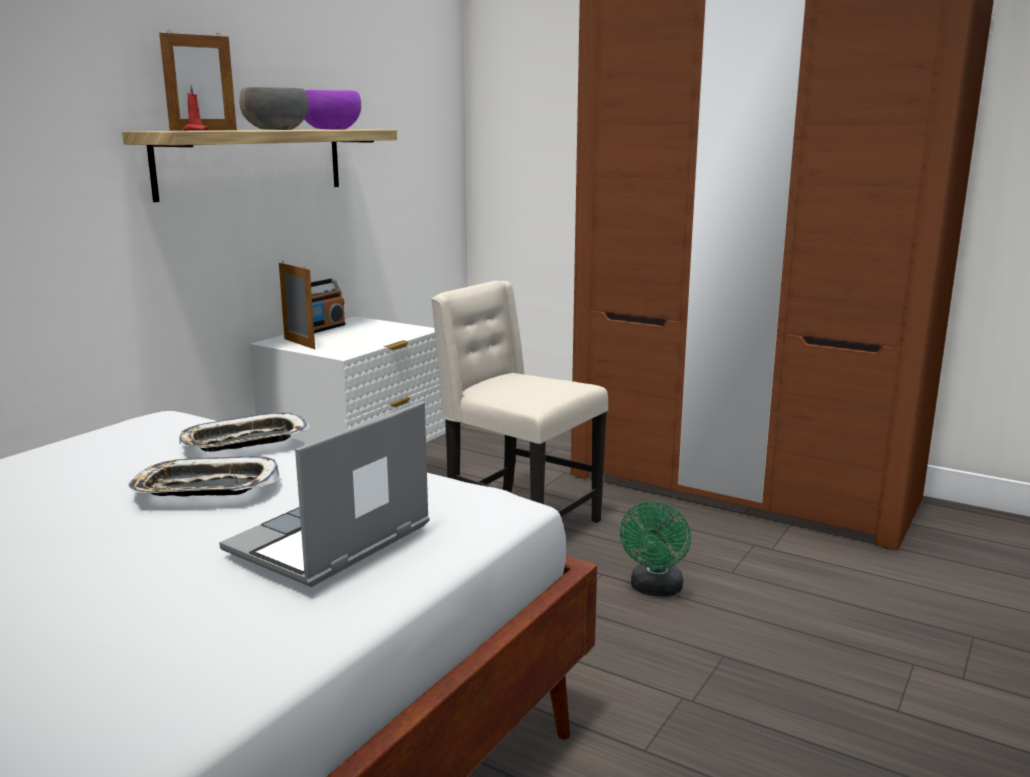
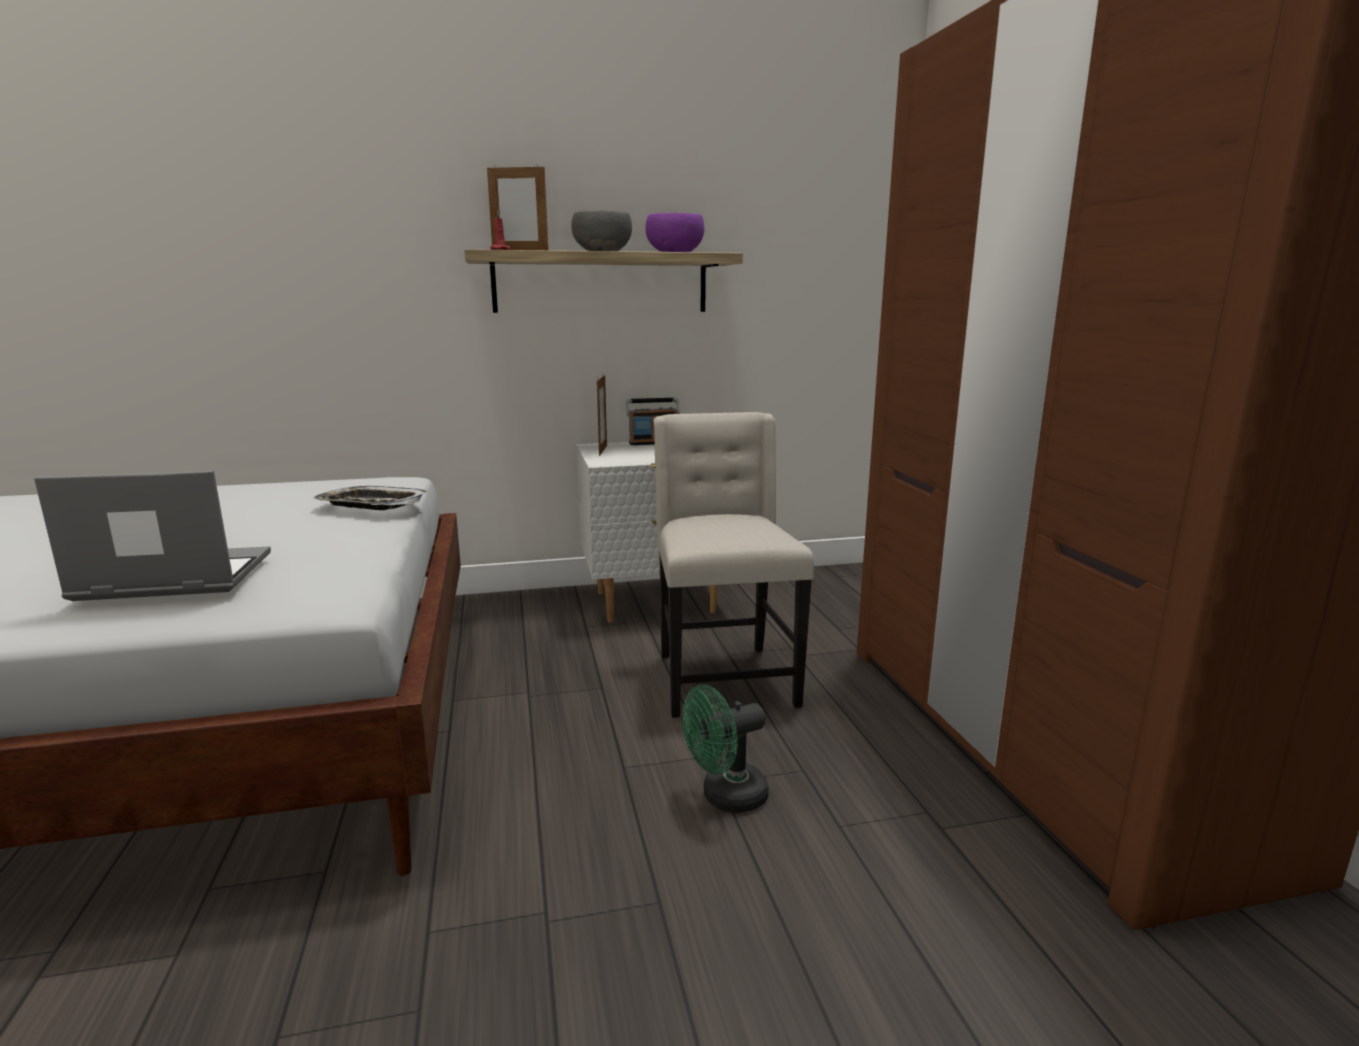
camera: 45 degrees right, 0 degrees up
(206, 488) = (265, 526): tray -> none

